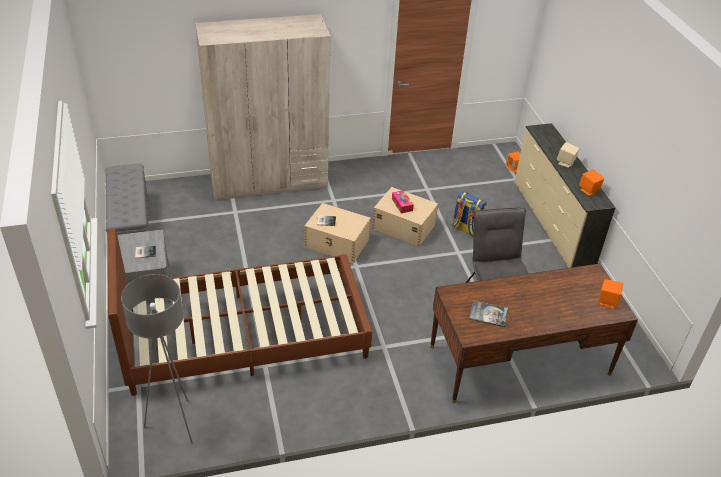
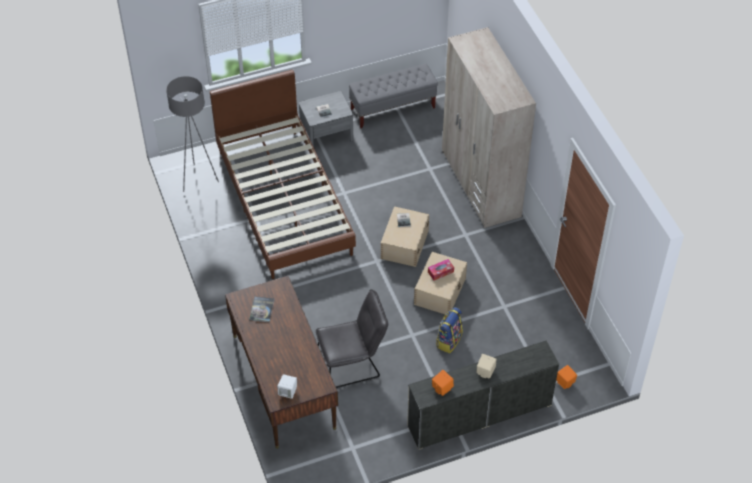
camera: 85 degrees right, 10 degrees up
(607, 302) = (288, 392): orange speaker -> white speaker

